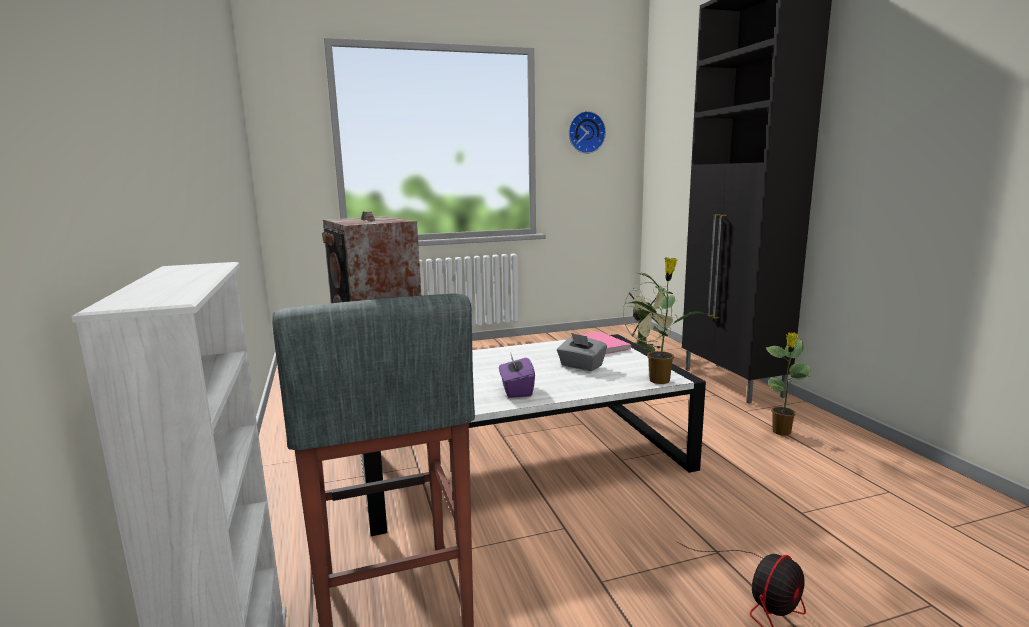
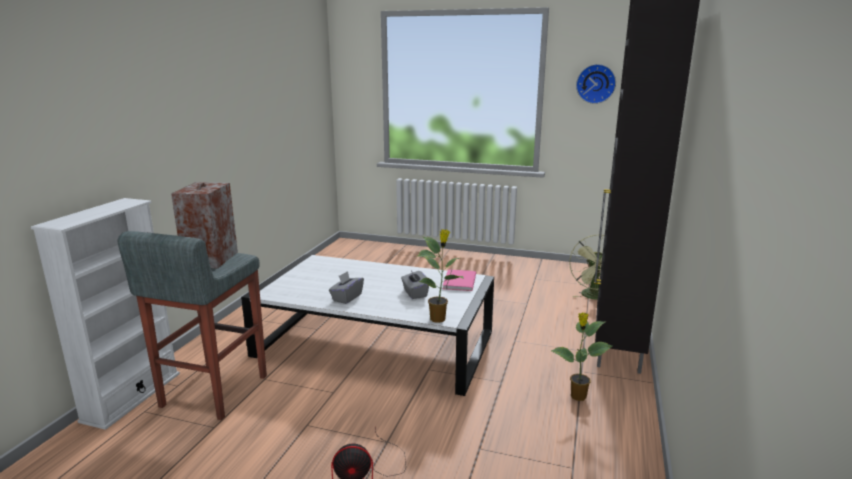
camera: 35 degrees right, 5 degrees up
(516, 390) = (347, 297): purple tissue box -> grey tissue box

